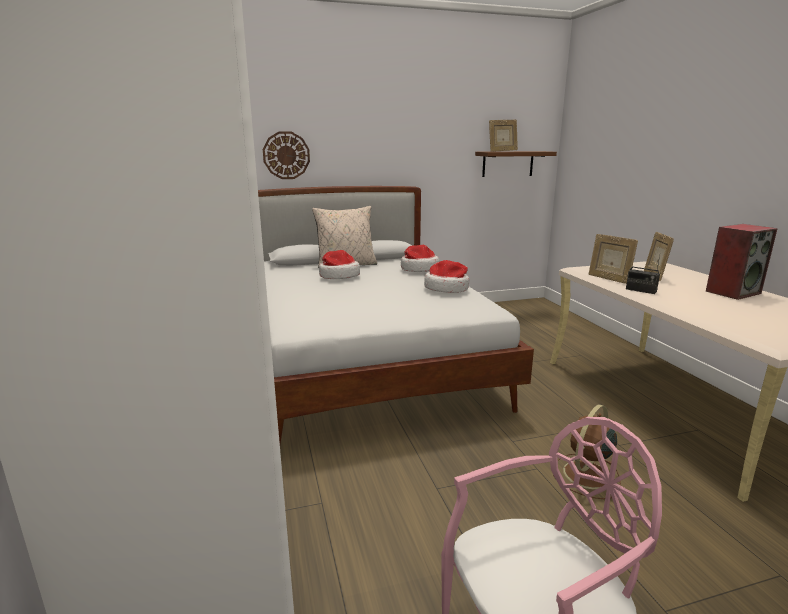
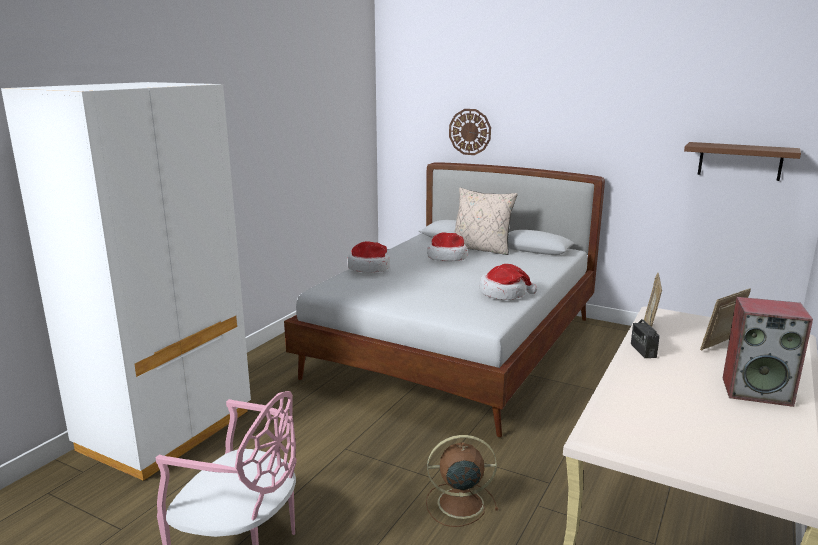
camera: 45 degrees right, 0 degrees up
(419, 269) = (530, 269): hat -> hat (369, 268)
(502, 151) = (725, 144): picture frame -> none

